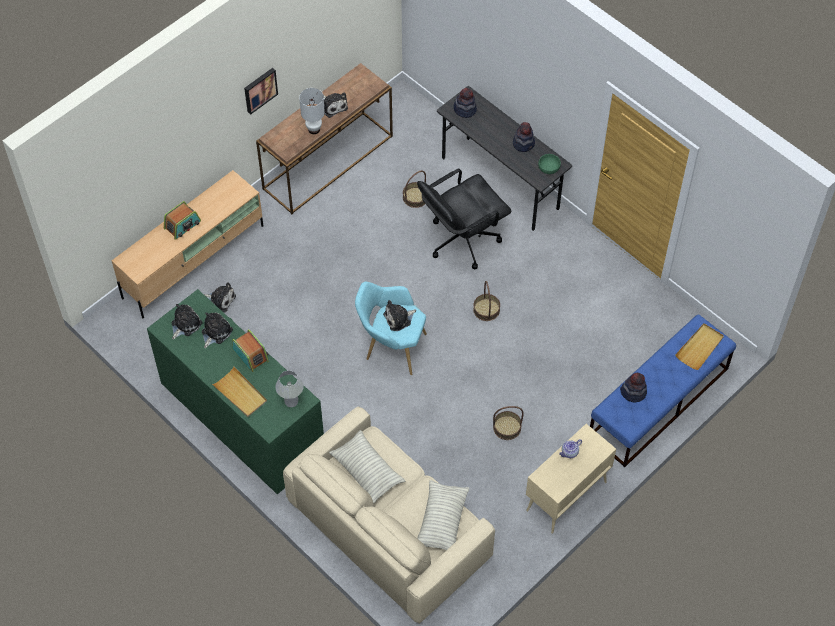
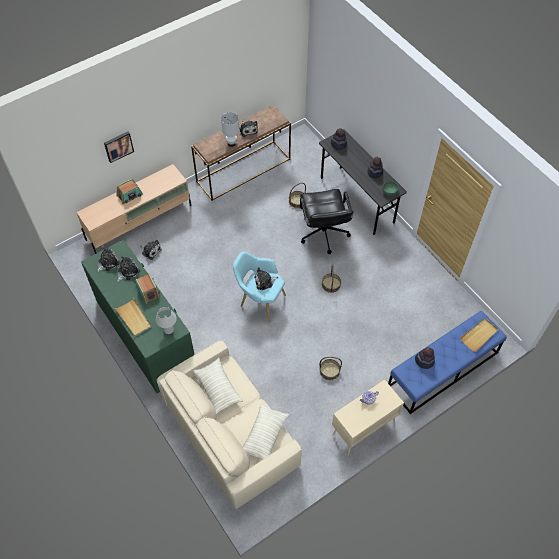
camera: 10 degrees right, 0 degrees up
(259, 89) = (194, 108): picture -> picture (118, 146)
(462, 240) = (323, 234): black office chair -> black office chair turned 75 degrees counterclockwise

